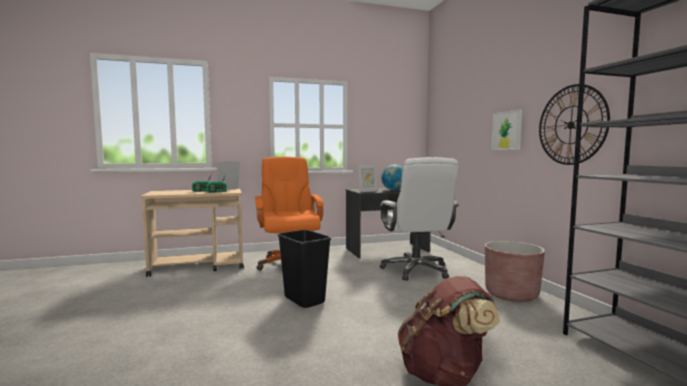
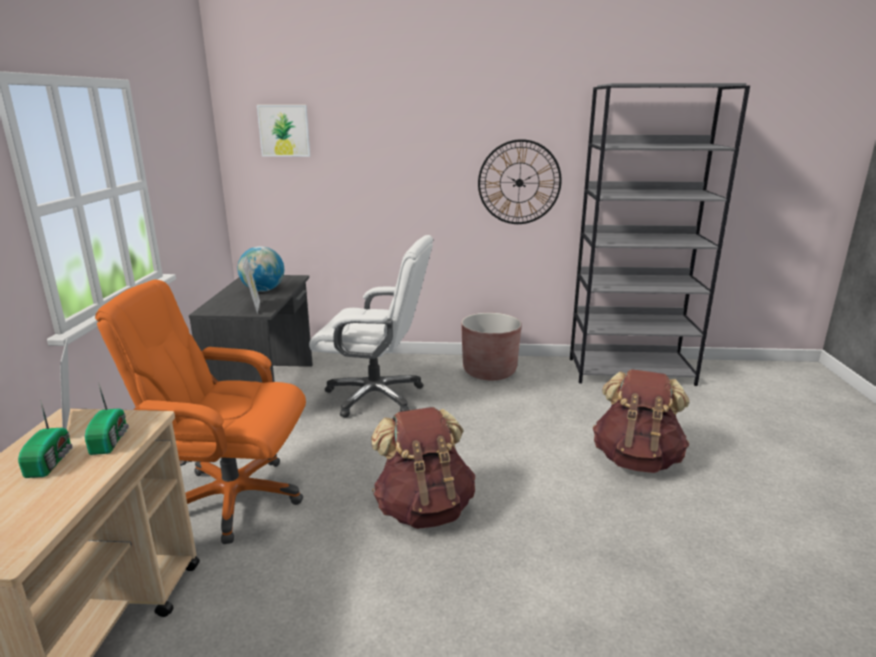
camera: 70 degrees left, 15 degrees up
(305, 300) = (424, 508): black trash can -> brown backpack
(507, 130) = (425, 182): picture -> picture (284, 130)

